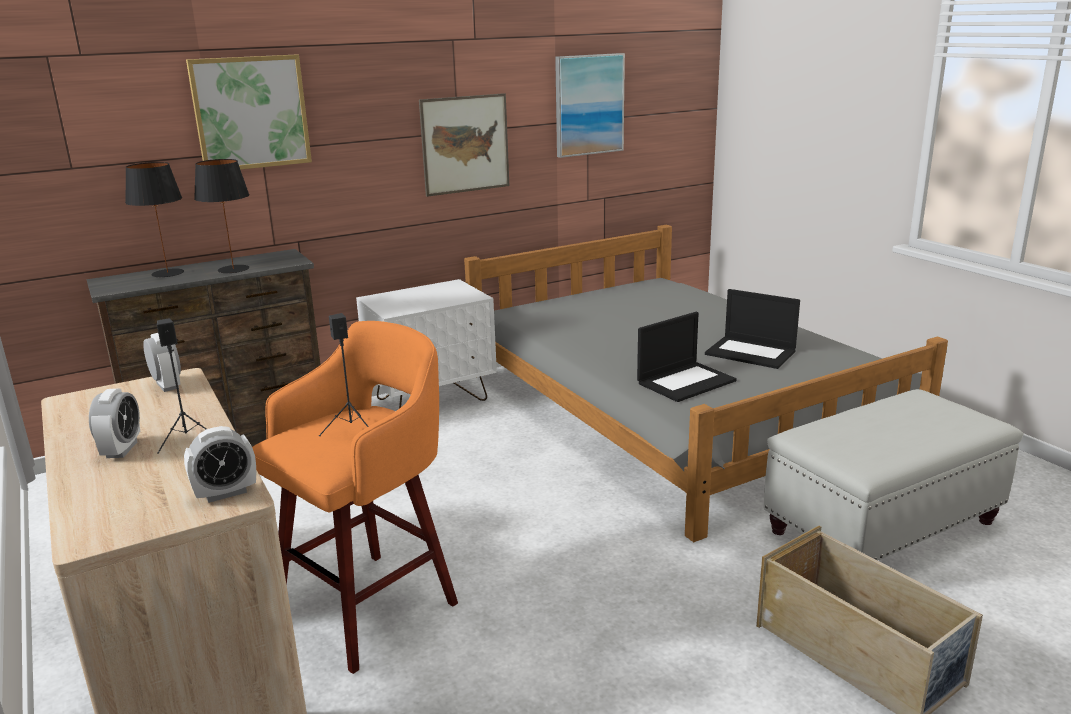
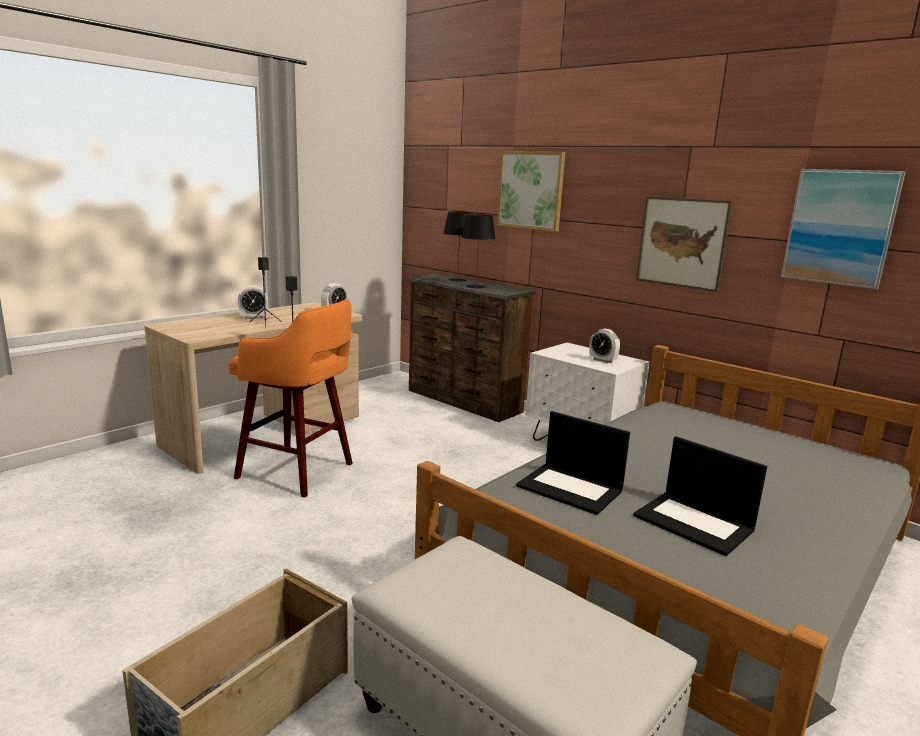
camera: 70 degrees right, 5 degrees down
(226, 493) = (202, 335): alarm clock -> alarm clock (602, 360)
(751, 352) = (695, 523): laptop -> laptop turned 60 degrees counterclockwise

